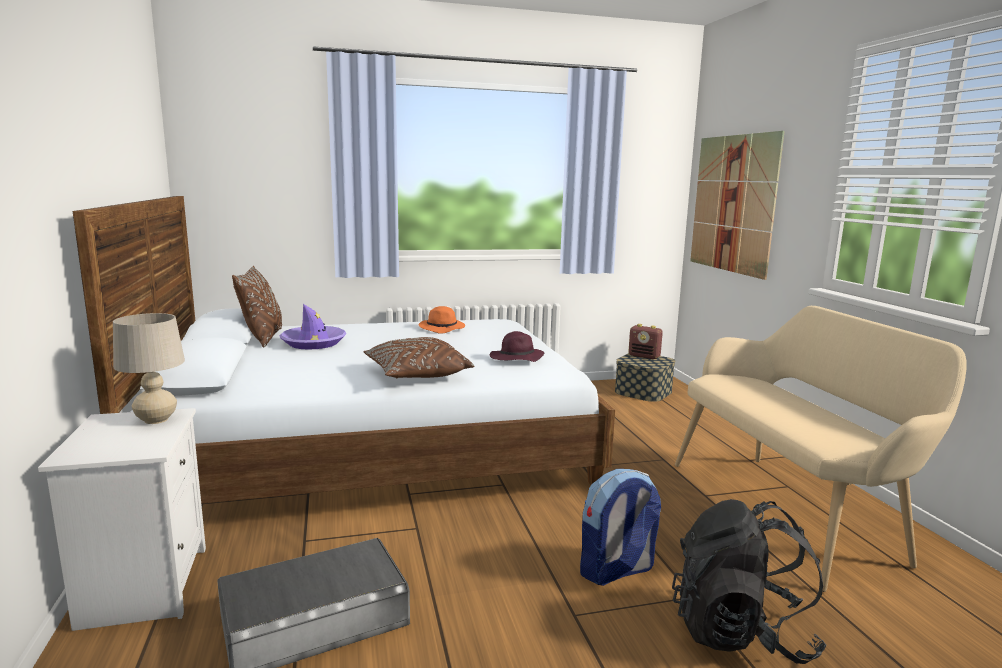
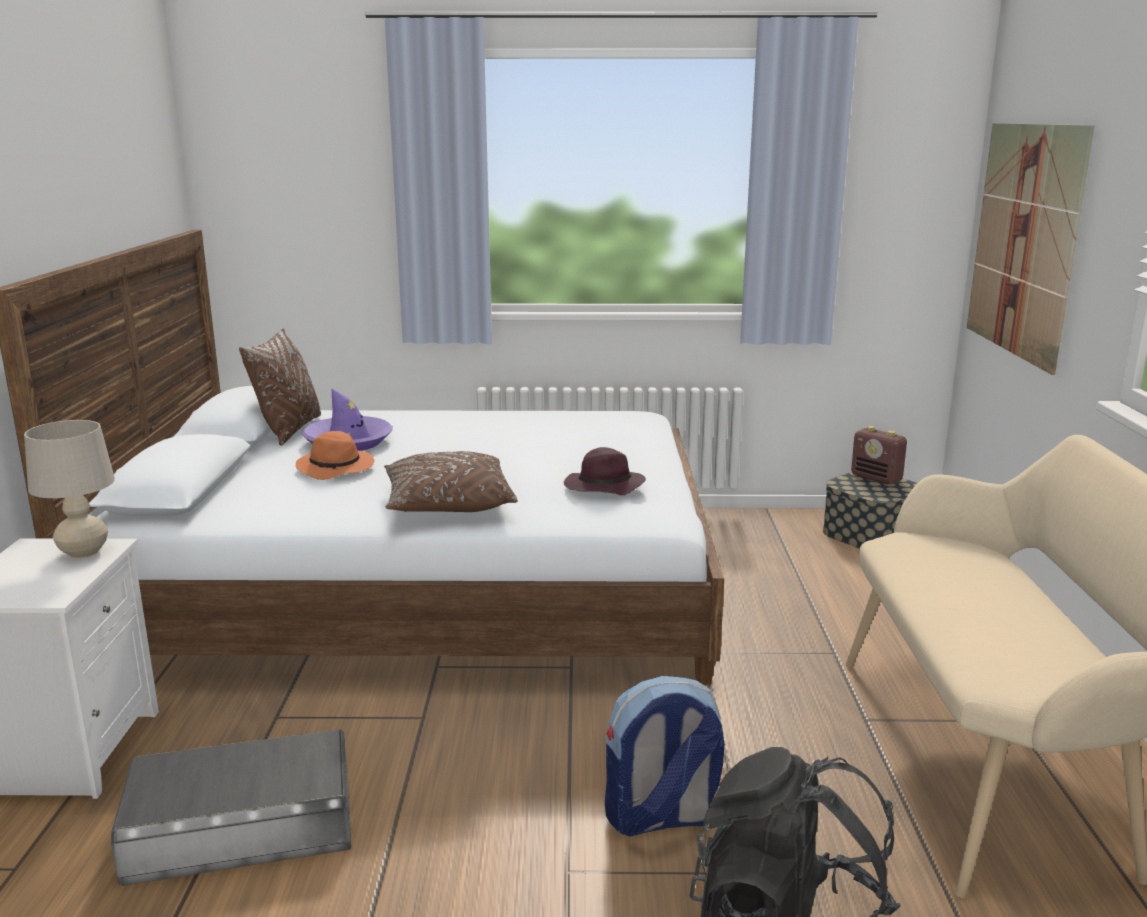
camera: 15 degrees right, 5 degrees up
(442, 328) = (540, 426): orange hat -> orange hat (336, 468)

